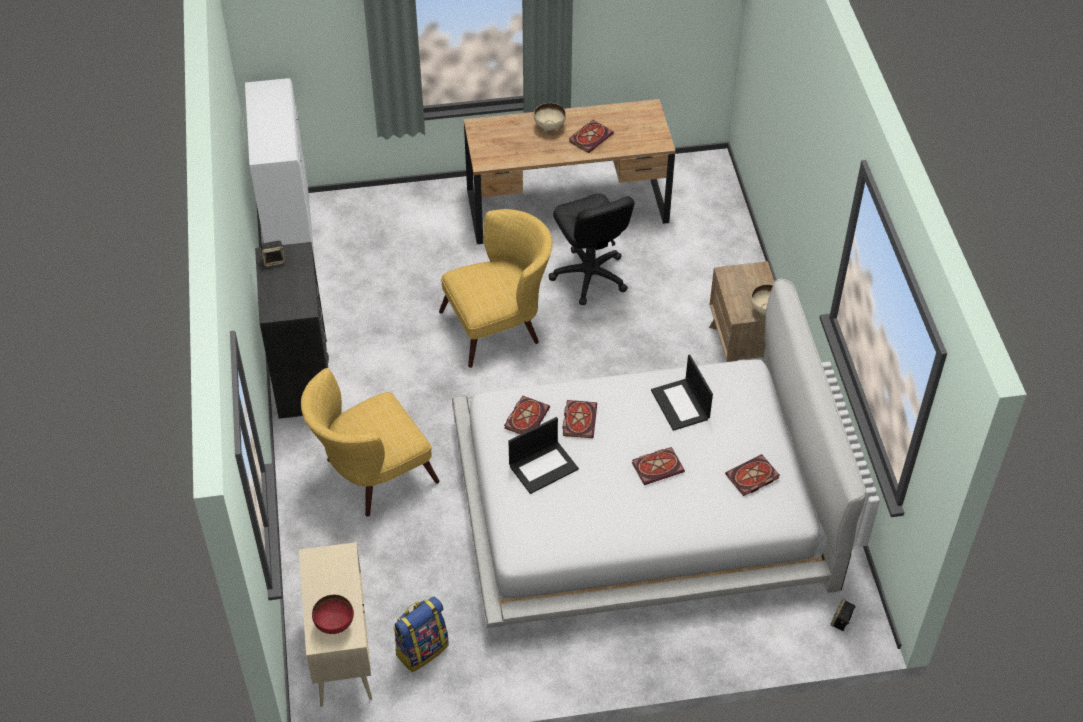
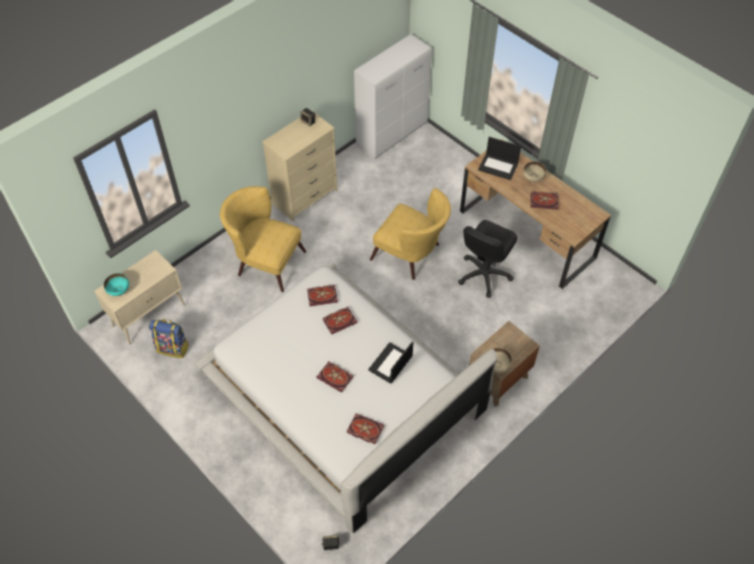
camera: 55 degrees right, 5 degrees up
(304, 378) = (305, 197): black dresser -> beige dresser
(334, 624) = (119, 291): red bowl -> turquoise bowl
(543, 466) = (294, 323): laptop -> laptop (498, 166)

